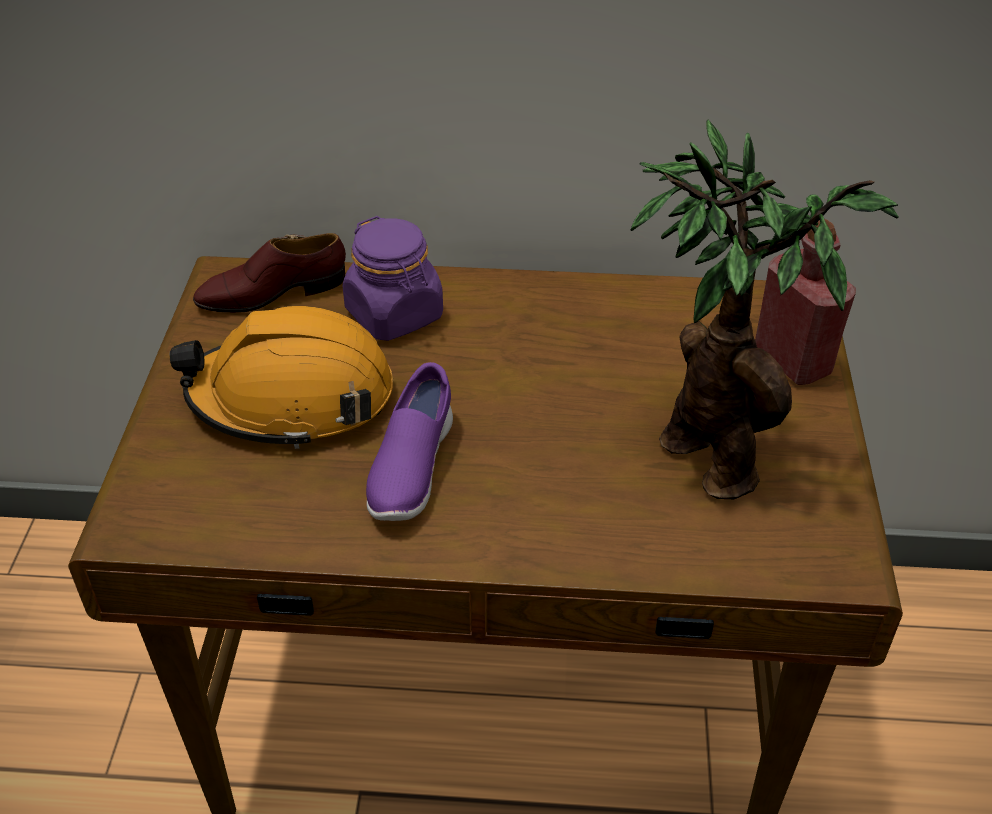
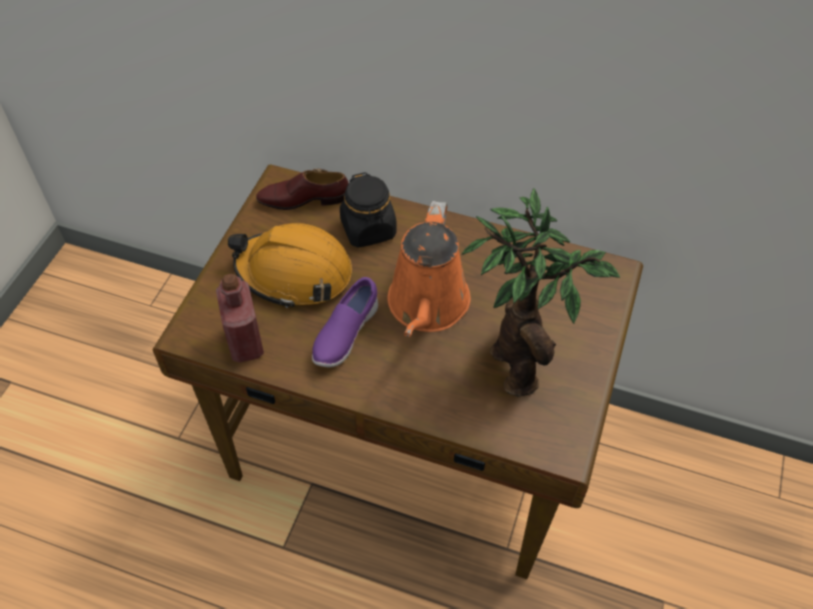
camera: 15 degrees right, 10 degrees up
(395, 315) = (368, 229): purple jar -> black jar
(531, 402) = (427, 306): none -> orange watering can
(792, 361) = (593, 312): red bottle -> red bottle (245, 342)

